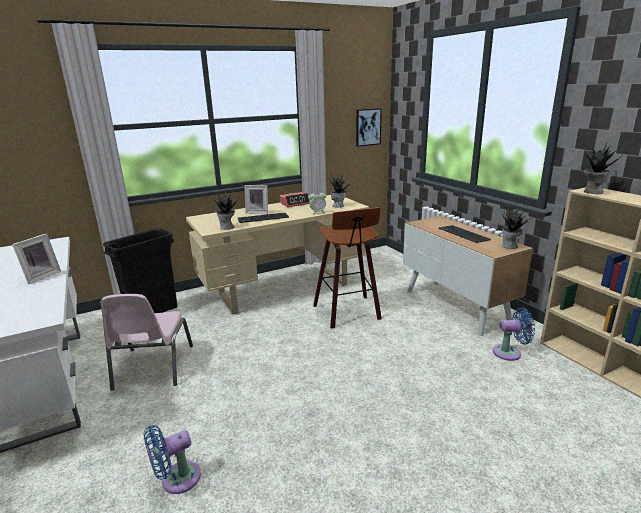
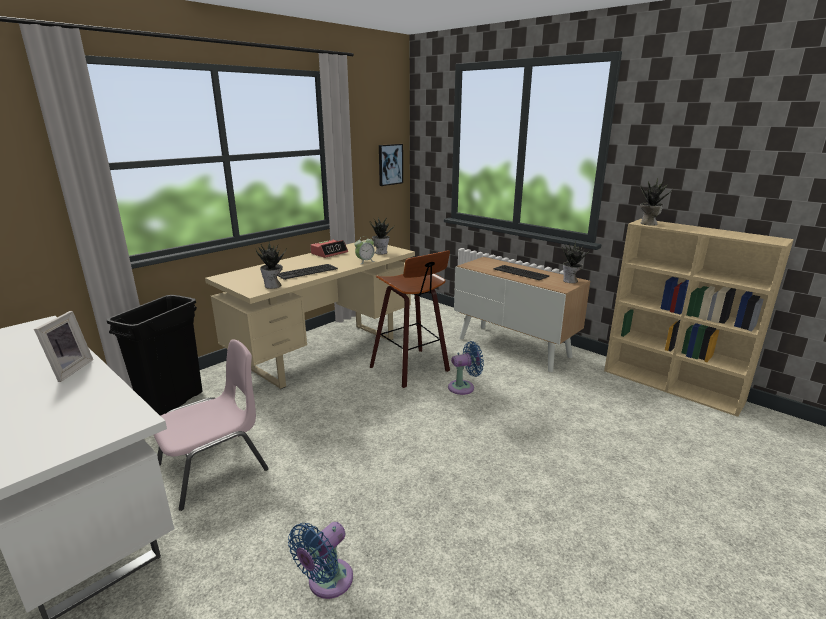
camera: 20 degrees left, 0 degrees up
(152, 367) = (215, 467): pink chair -> pink chair turned 105 degrees counterclockwise
(258, 212) = (294, 266): picture frame -> none
(510, 352) = (584, 384): blue fan -> blue fan (464, 387)

